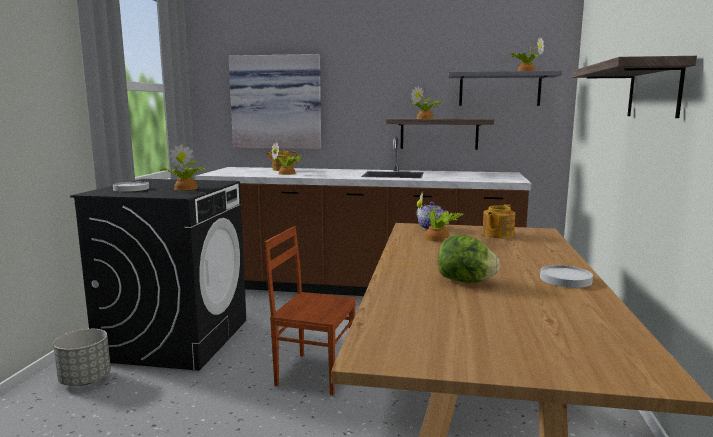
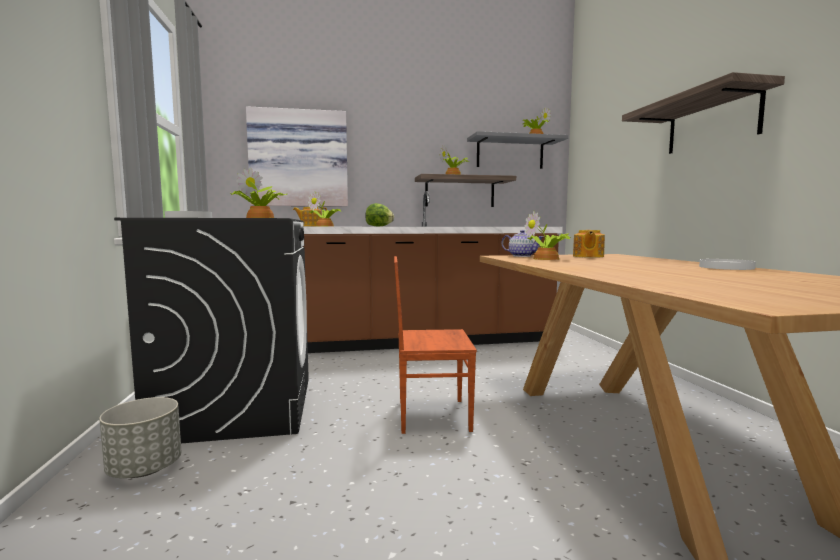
camera: 20 degrees left, 5 degrees down
(465, 281) = (658, 271): lettuce -> lettuce (379, 226)

